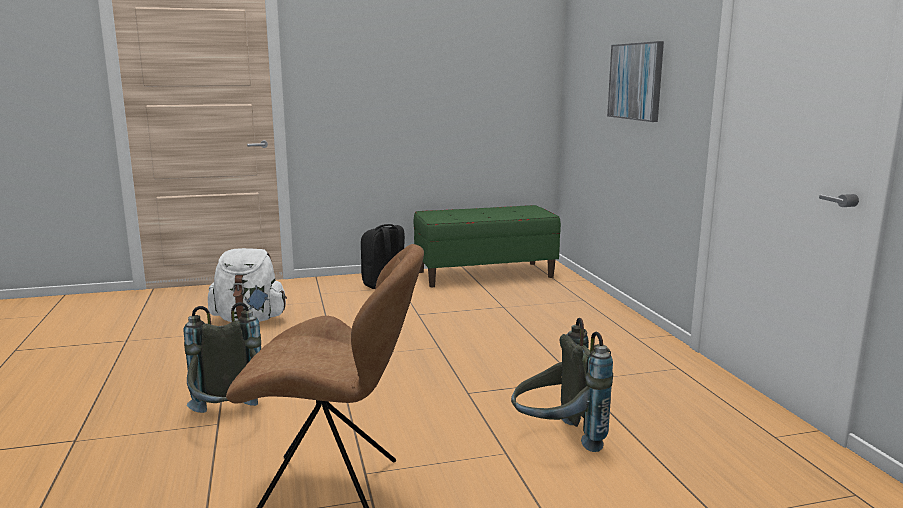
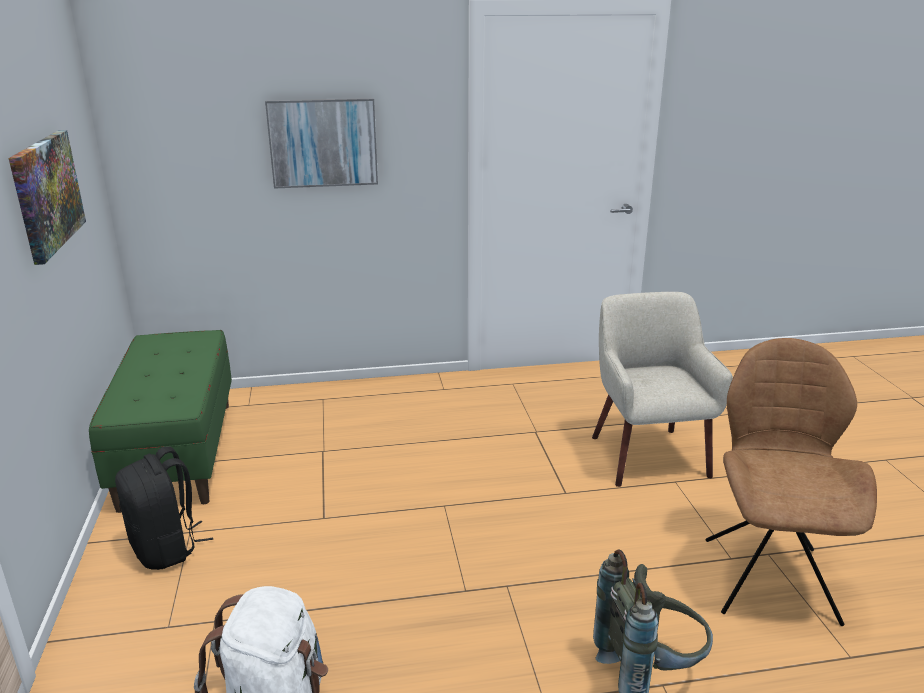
camera: 85 degrees left, 10 degrees up
(447, 81) = (46, 193): none -> picture
(557, 439) = (647, 455): grey backpack -> beige armchair

